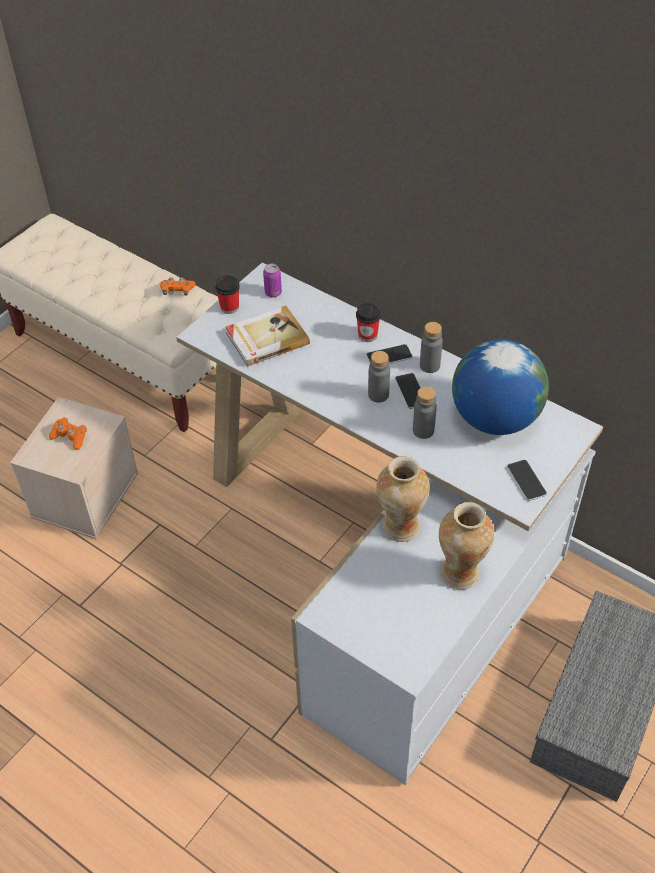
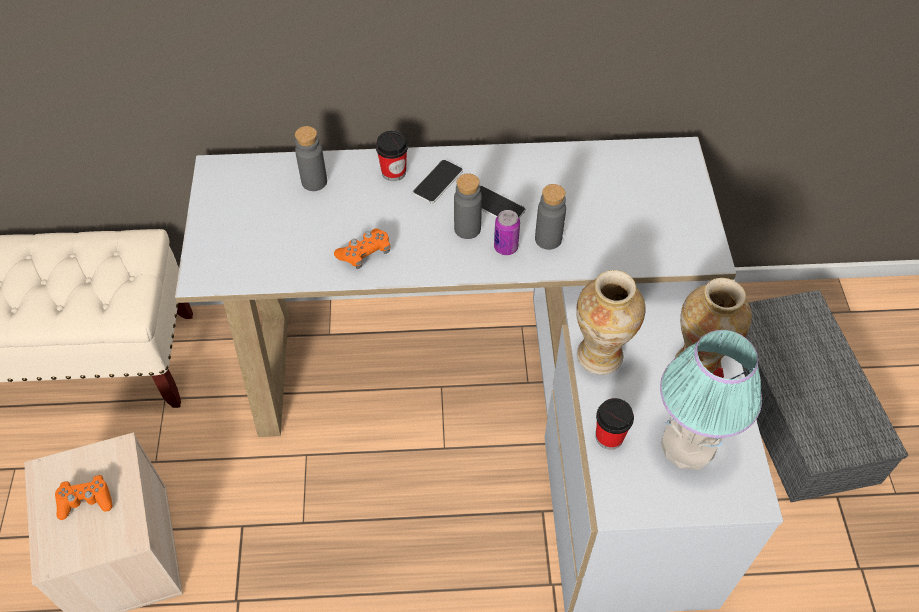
camera: 40 degrees left, 5 degrees up
(177, 290) = (81, 248): orange game controller -> orange game controller (365, 253)
(229, 307) = (208, 226): cup -> cup (609, 437)
(266, 338) = (286, 237): book -> none
(273, 293) = (243, 182): can -> can (506, 247)
(402, 614) = (688, 445): none -> table lamp
(429, 365) = (487, 168): grey bottle -> grey bottle (314, 182)
(494, 418) = (600, 186): globe -> none
(526, 480) = (689, 230): phone -> none

